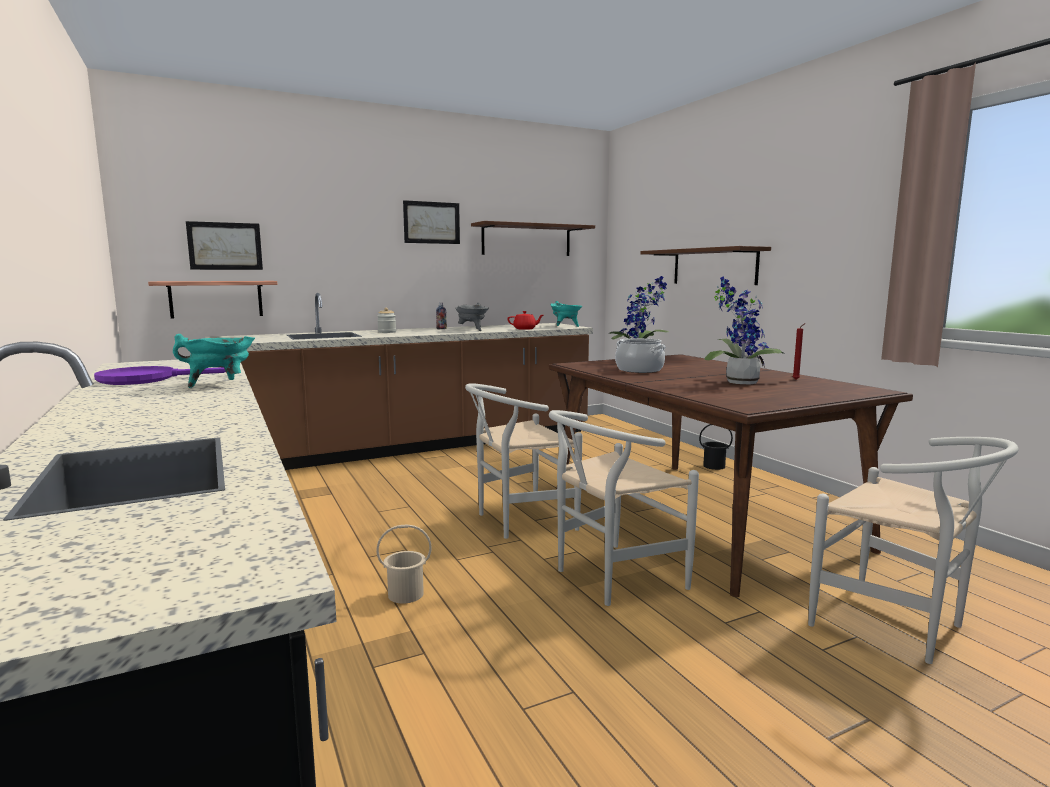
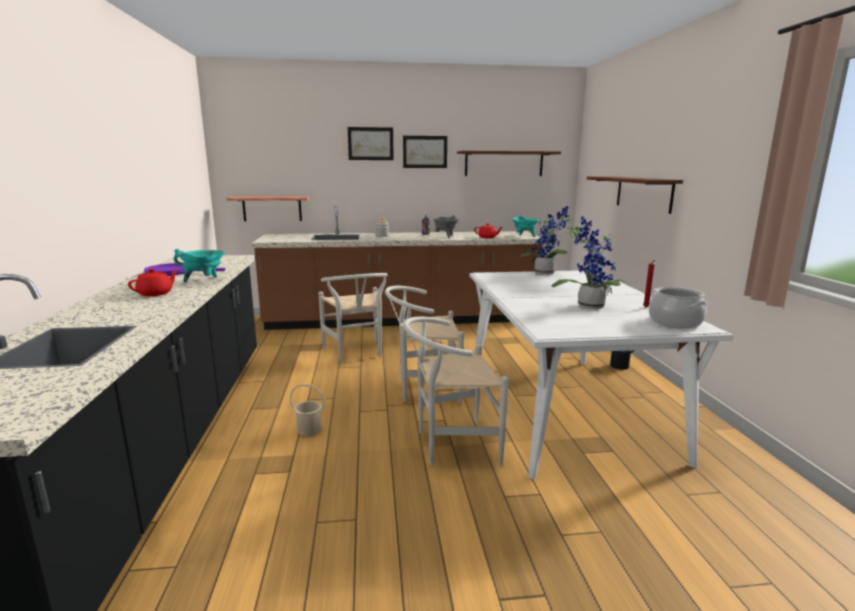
camera: 20 degrees right, 5 degrees up
(168, 402) = (156, 293): none -> red teapot
(225, 246) = (278, 172): picture -> picture (370, 143)
(639, 370) = (528, 285): cooking pot -> cooking pot (674, 322)
(699, 517) = (564, 408): brown dining table -> white dining table
(898, 626) = (646, 532): white chair -> white chair (356, 353)

